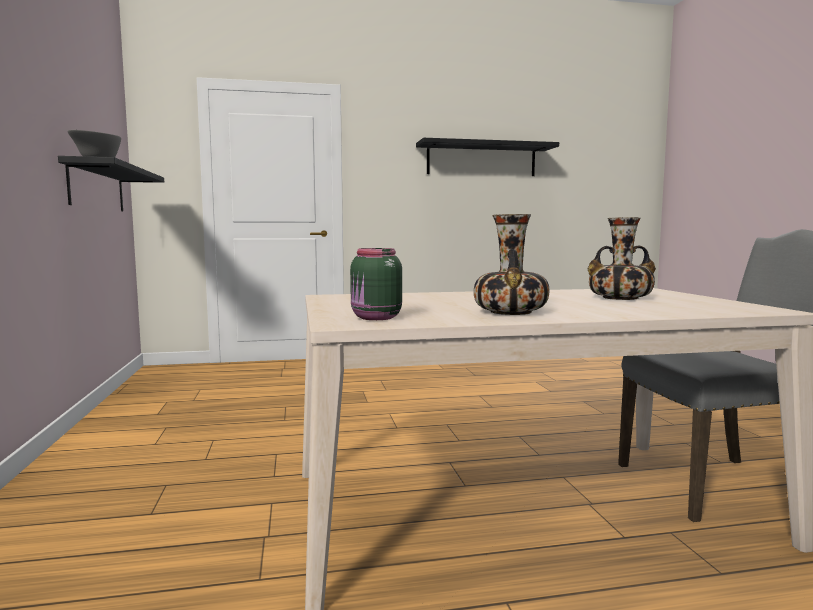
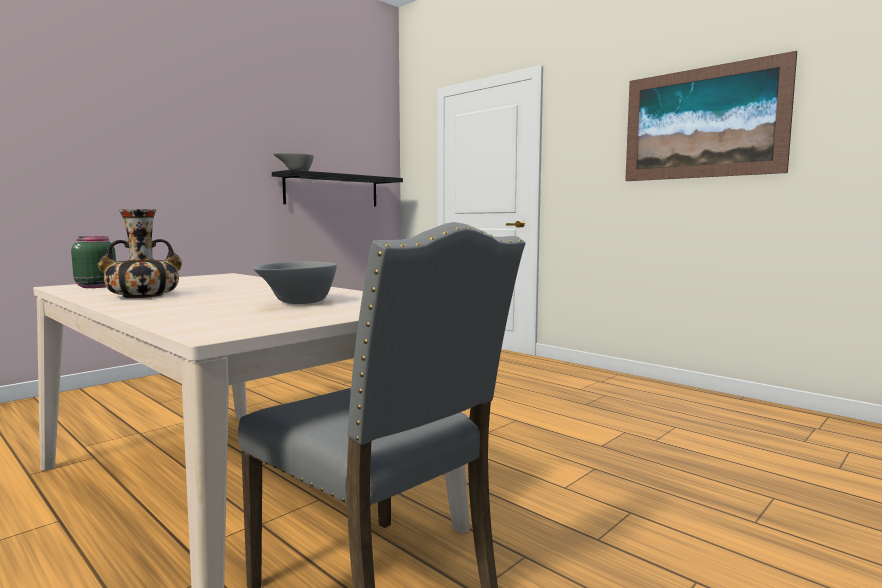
camera: 55 degrees right, 0 degrees up
(481, 160) = (702, 123): black shelf -> picture
(619, 298) = (296, 303): vase -> grey bowl

